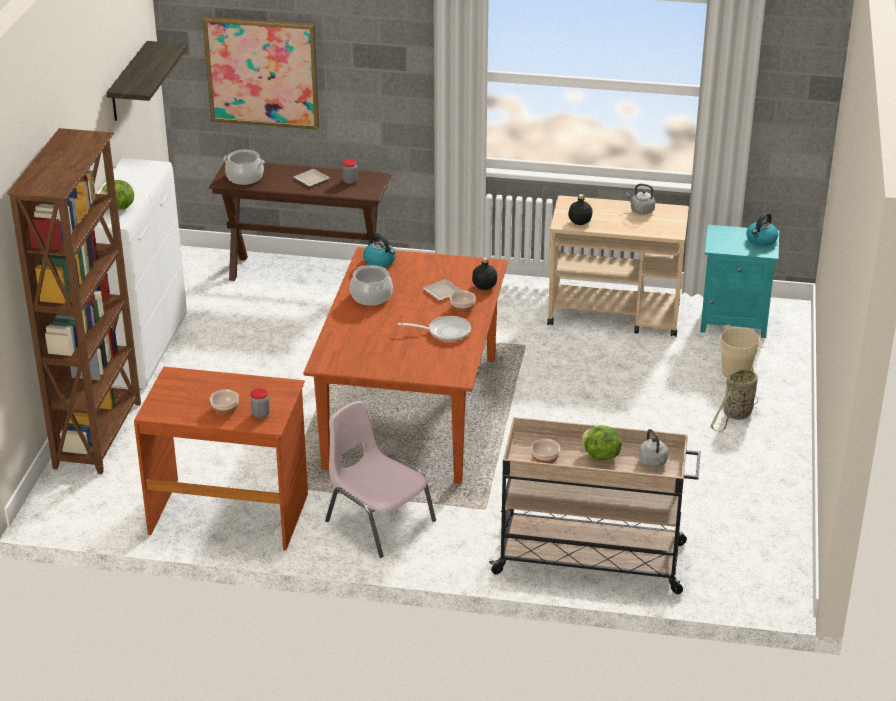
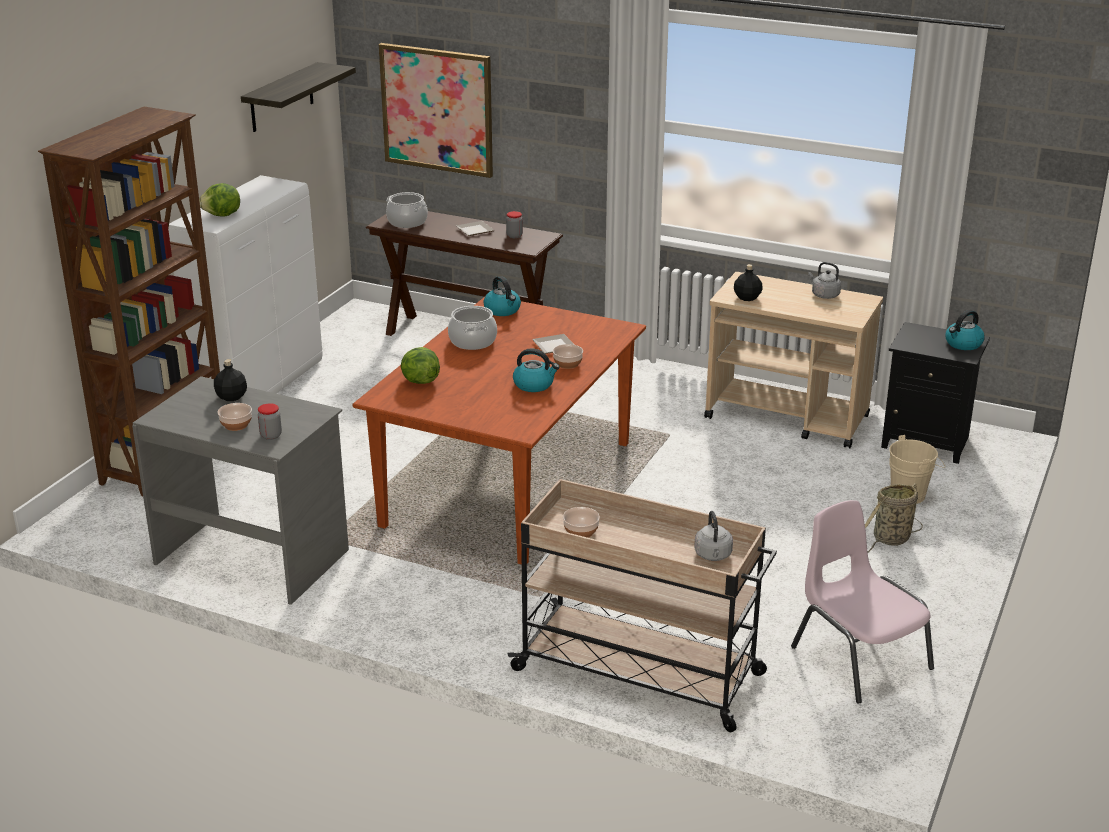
camera: 15 degrees right, 5 degrees down
(230, 513) = (253, 556): brown desk -> grey desk
(378, 520) = (411, 589): pink chair -> pink chair (859, 657)
(445, 332) = (534, 385): frying pan -> kettle
(484, 286) = (605, 346): black bottle -> black bottle (231, 397)
(600, 456) = (650, 539): lettuce -> lettuce (419, 381)
(733, 321) = (926, 441): turquoise nightstand -> black nightstand

